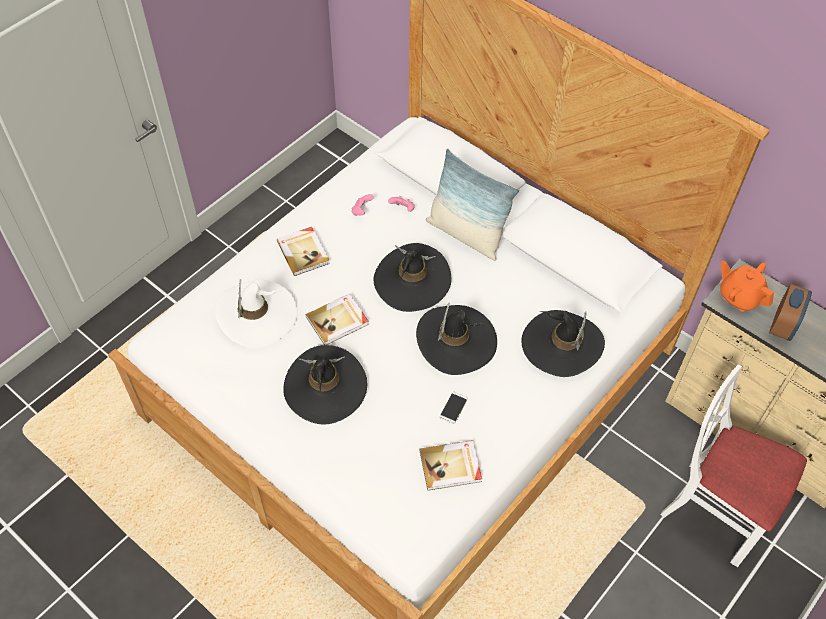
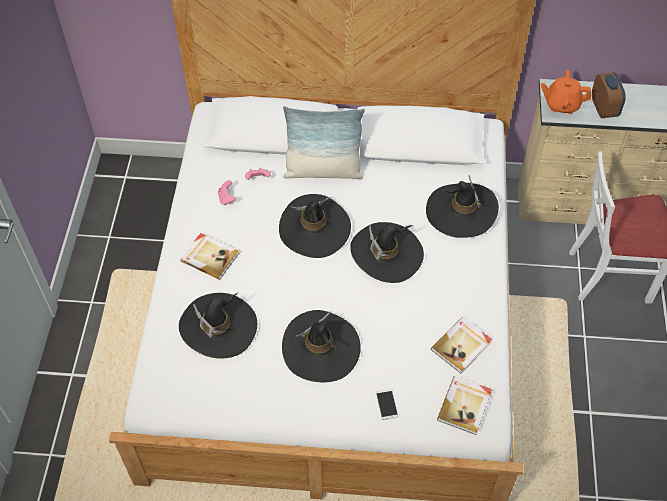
camera: 35 degrees left, 0 degrees up
(257, 314) = (218, 327): white hat -> black hat
(338, 321) = (286, 293): book -> book (465, 406)
(453, 408) = (427, 303): phone -> phone (386, 404)

